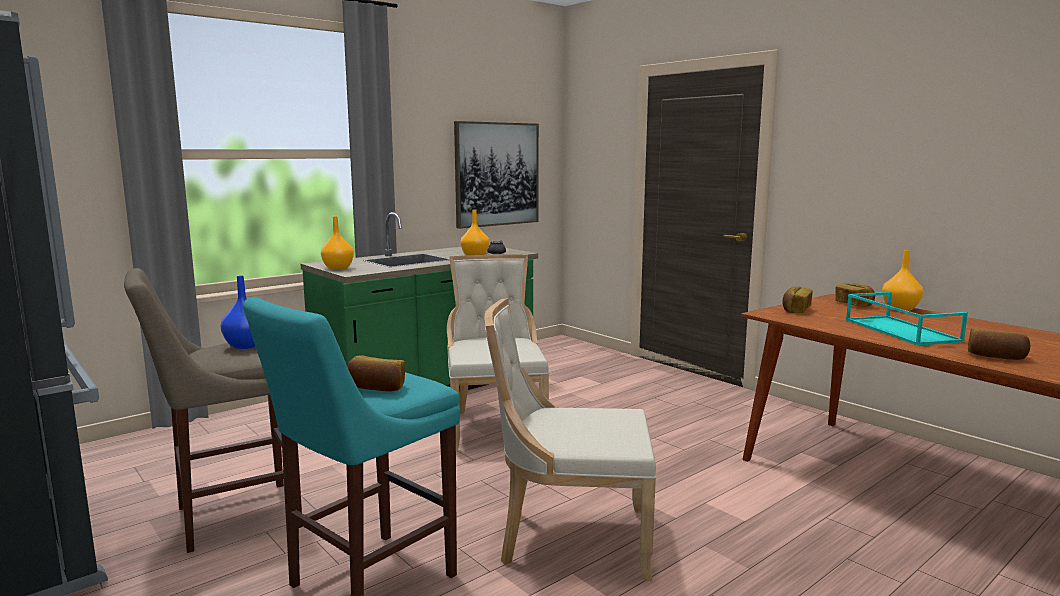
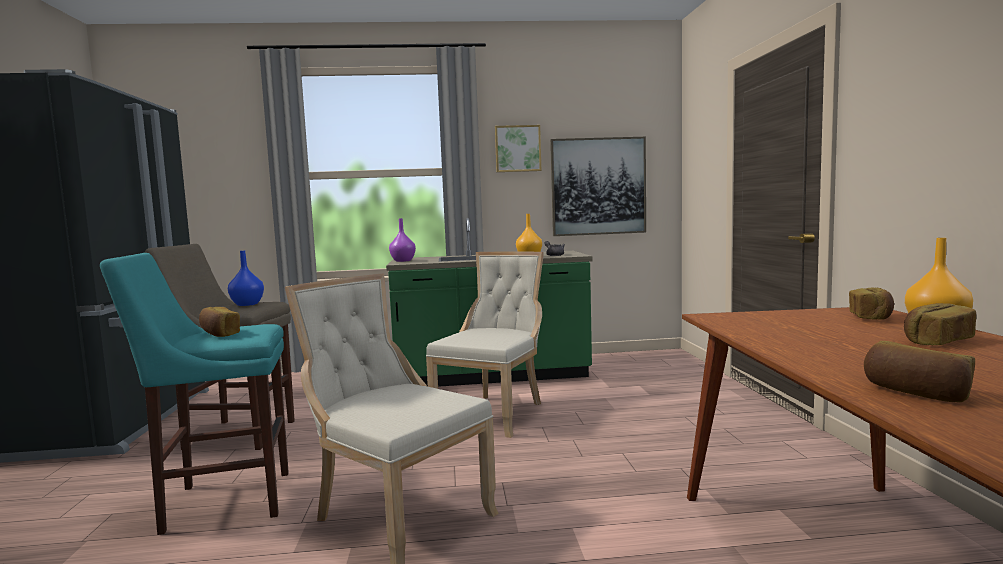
camera: 35 degrees right, 5 degrees down
(338, 268) = (402, 261): orange vase -> purple vase
(422, 130) = (517, 149): none -> picture
(795, 310) = (761, 316): bread -> bread (936, 341)
(899, 330) = (847, 346): turquoise tray -> none

